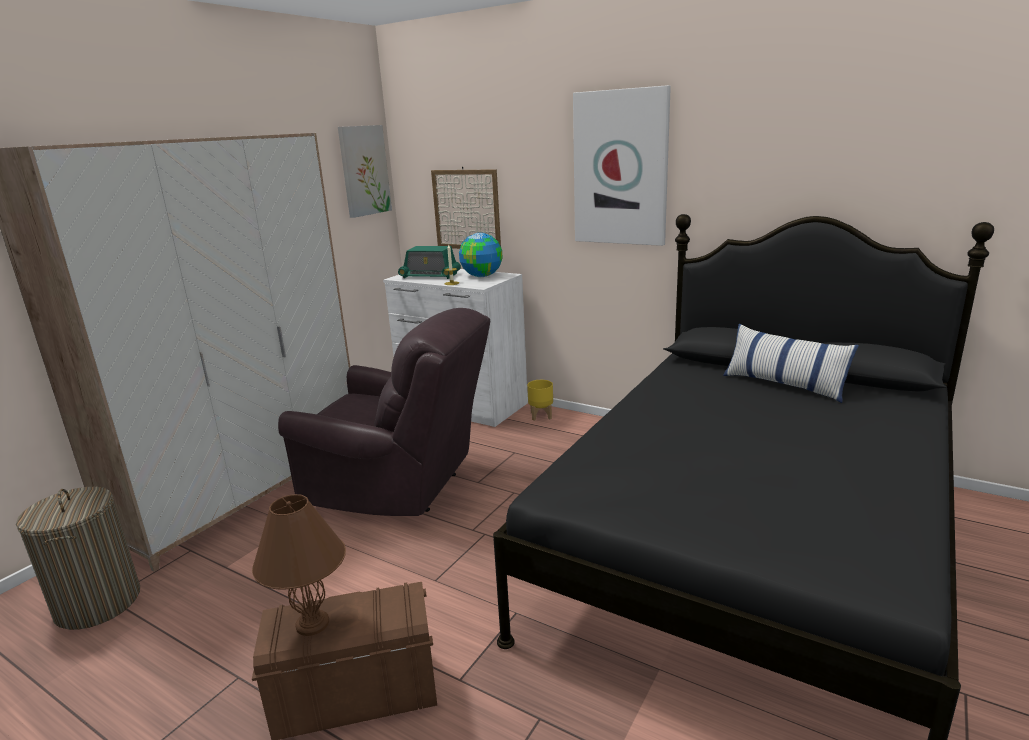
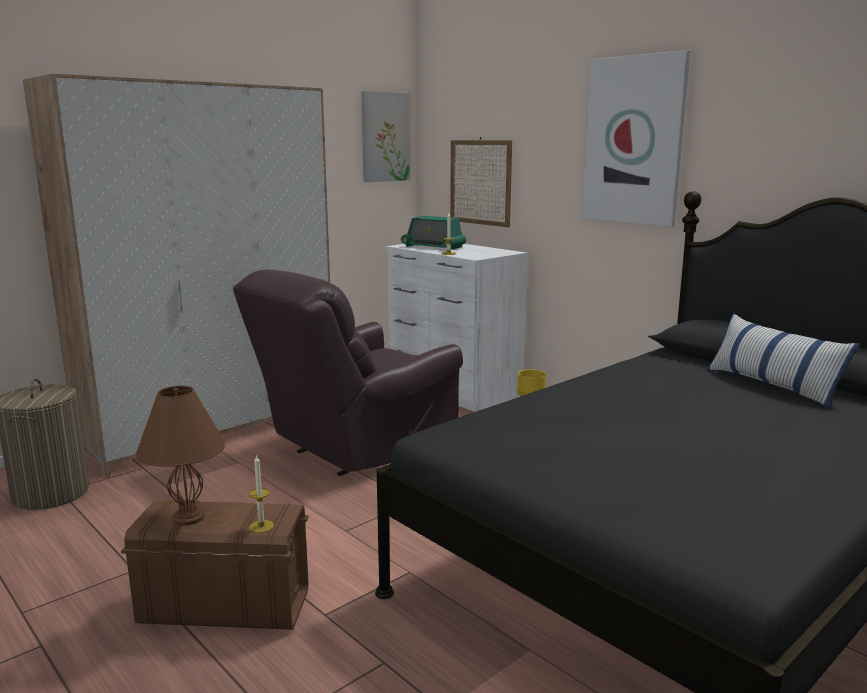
camera: 15 degrees right, 5 degrees down
(395, 617) = (261, 526): none -> candle
(401, 488) = (354, 450): brown armchair -> brown armchair turned 105 degrees clockwise
(482, 276) = (484, 251): globe -> none

